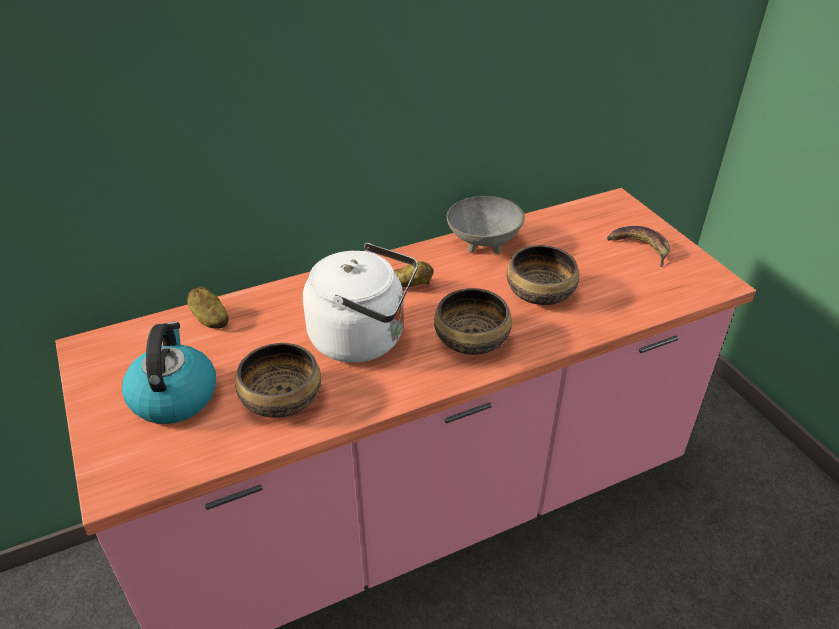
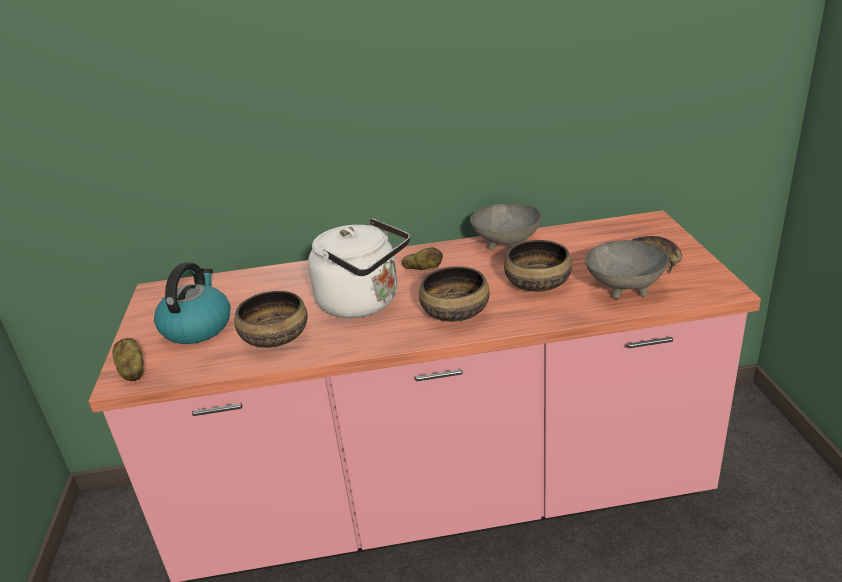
camera: 20 degrees right, 10 degrees down
(209, 319) = (252, 280): potato -> potato (132, 371)
(628, 289) = (625, 287): none -> grey bowl

